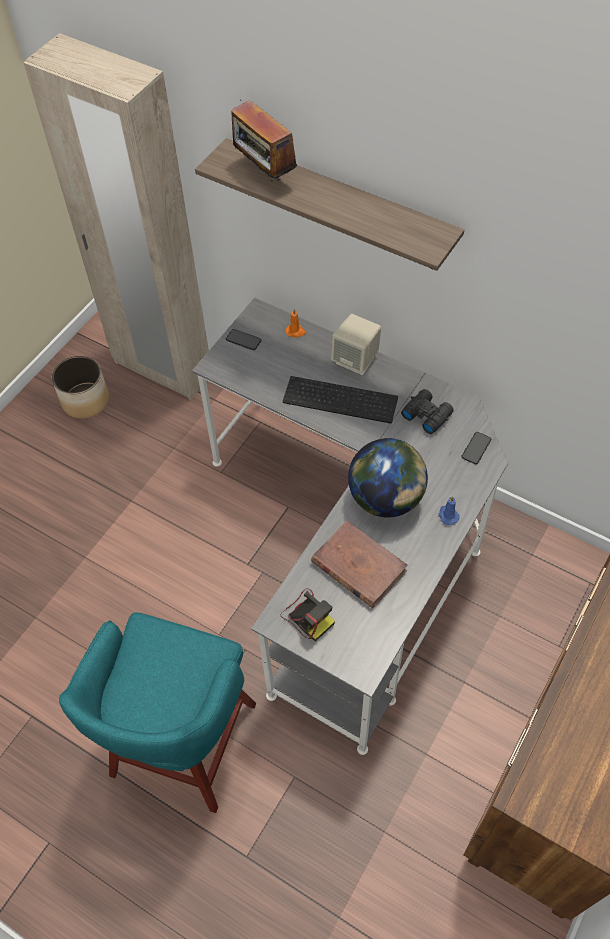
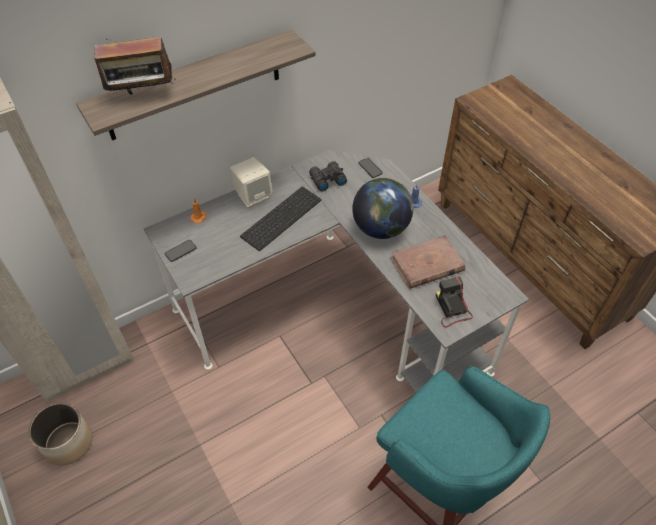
camera: 65 degrees left, 5 degrees down
(307, 616) = (452, 309): camera -> camera turned 90 degrees counterclockwise

